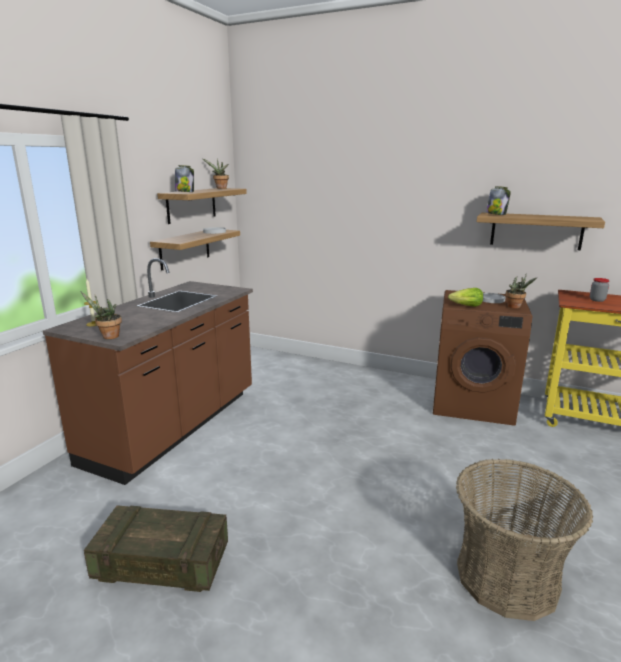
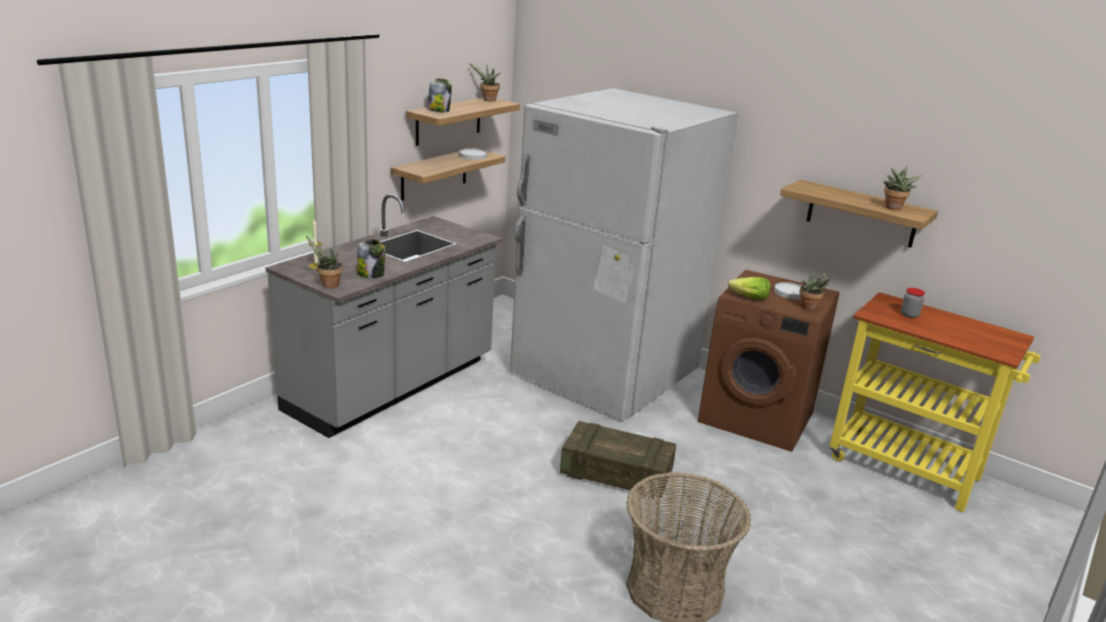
camera: 10 degrees right, 5 degrees up
(162, 563) = (350, 514): crate -> crate (616, 475)
(175, 427) = (392, 386): brown counter -> grey counter
(345, 388) = (606, 373): none -> white fridge
(496, 214) = (811, 186): jar -> jar (371, 274)
(571, 218) = (893, 208): none -> potted plant

